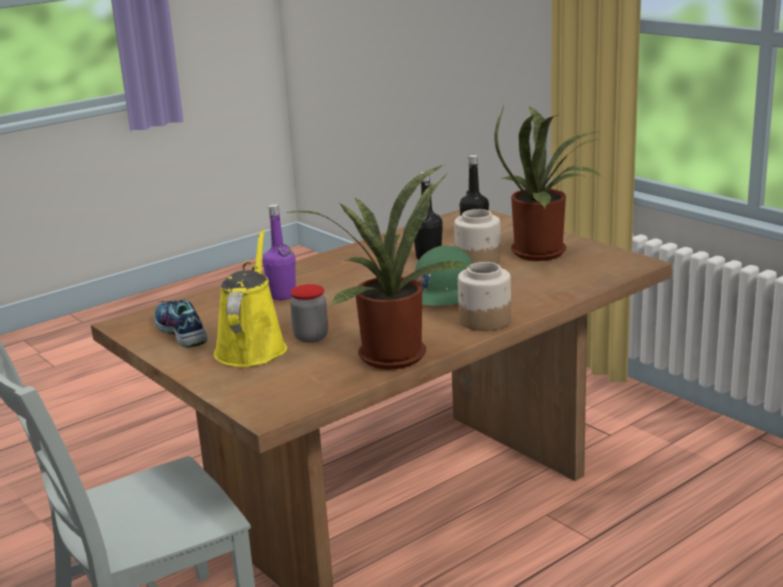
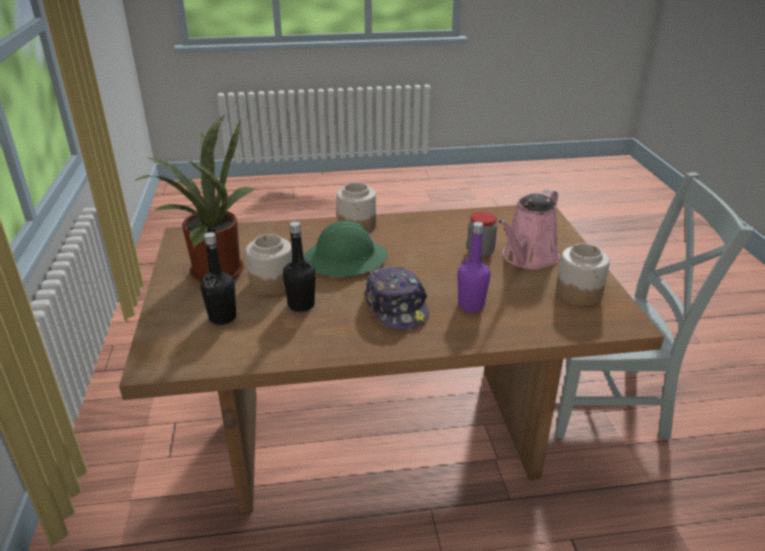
camera: 150 degrees left, 10 degrees up
(180, 332) = (579, 293): shoe -> jar
(252, 347) = (527, 258): yellow watering can -> pink watering can
(347, 277) = (397, 307): none -> cap
(391, 353) = (441, 223): potted plant -> none

